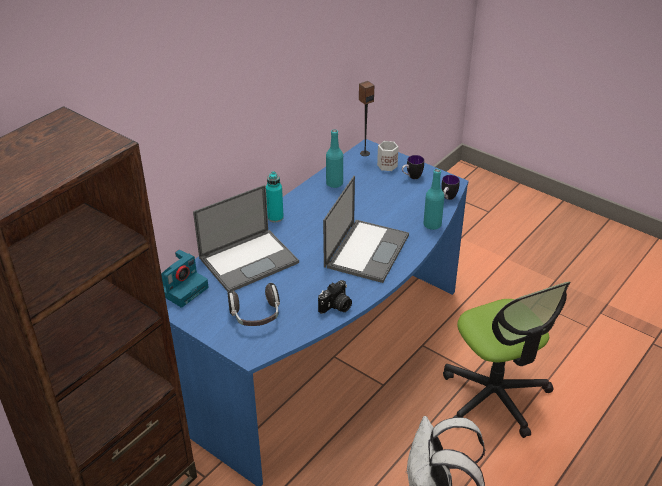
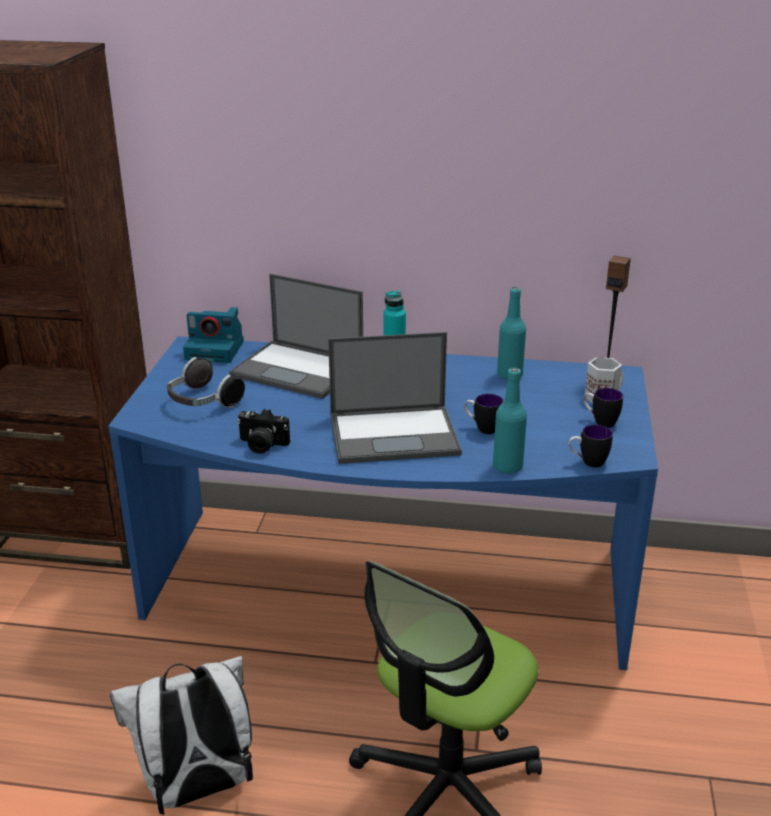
camera: 60 degrees right, 10 degrees down
(386, 217) = (482, 428): none -> mug

